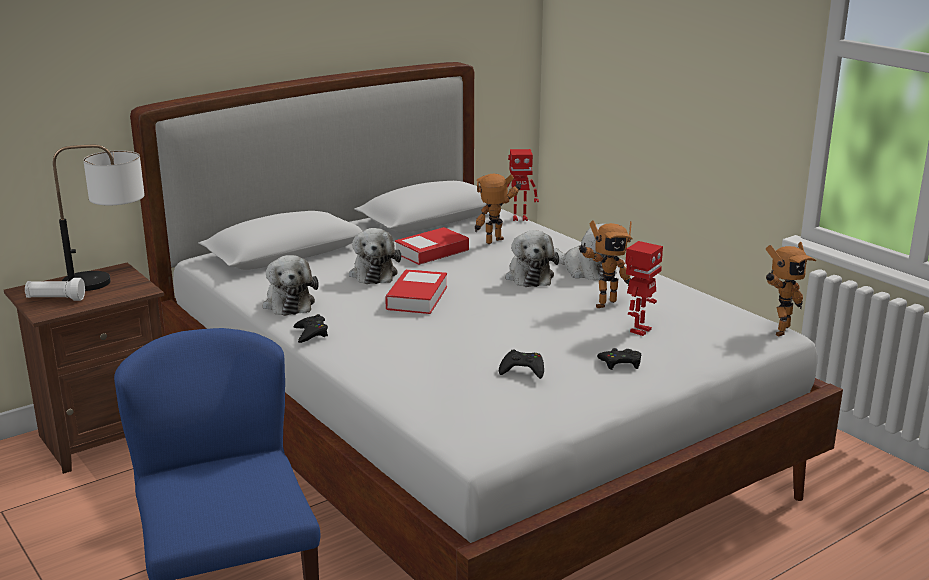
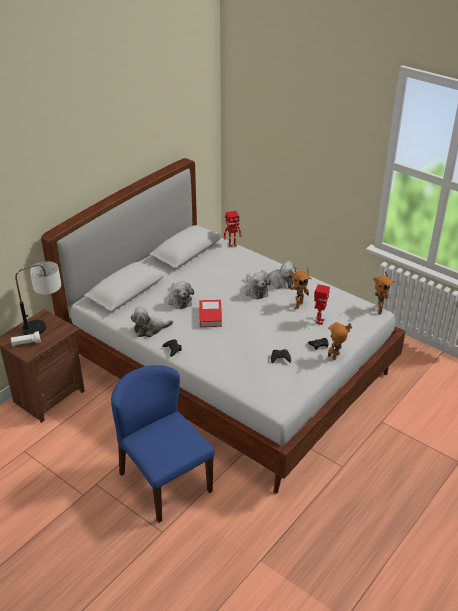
camera: 15 degrees left, 15 degrees up
(288, 303) = (150, 329): plush toy -> plush toy turned 105 degrees clockwise
(432, 252) = (200, 279): book -> none
(497, 242) = (229, 266): toy robot -> toy robot (338, 357)

